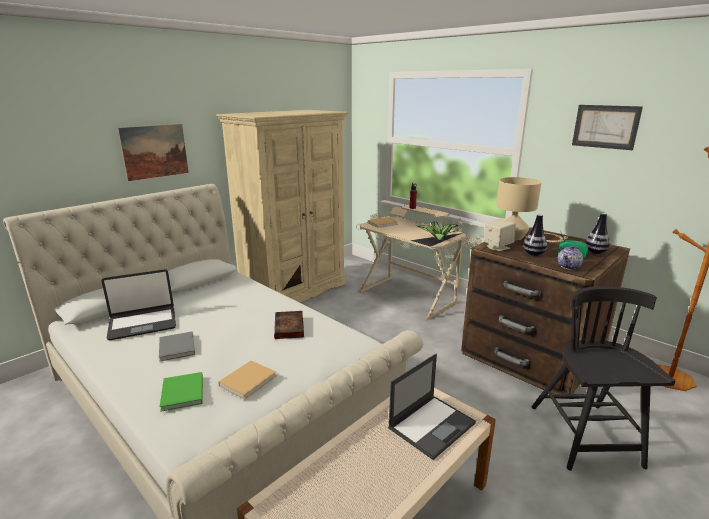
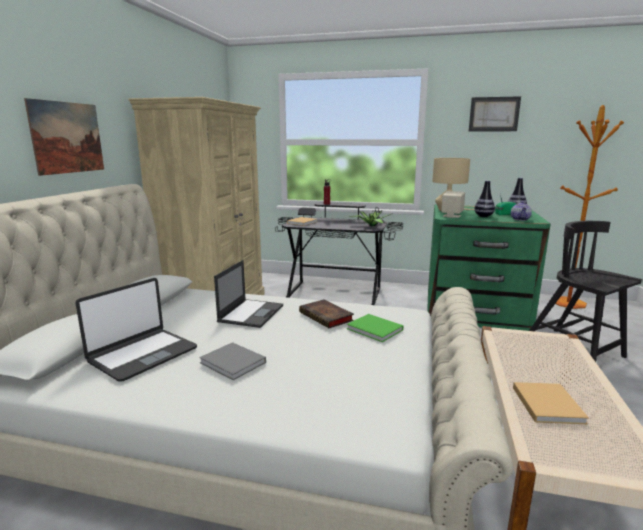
camera: 30 degrees left, 5 degrees down
(182, 394) = (317, 397): green book -> green book (376, 330)
(249, 380) = (364, 365): beige book -> beige book (546, 403)
(409, 295) = (335, 292): beige desk -> black desk
(432, 425) = (548, 351): laptop -> laptop (251, 313)
(532, 352) = (476, 309): brown dresser -> green dresser

